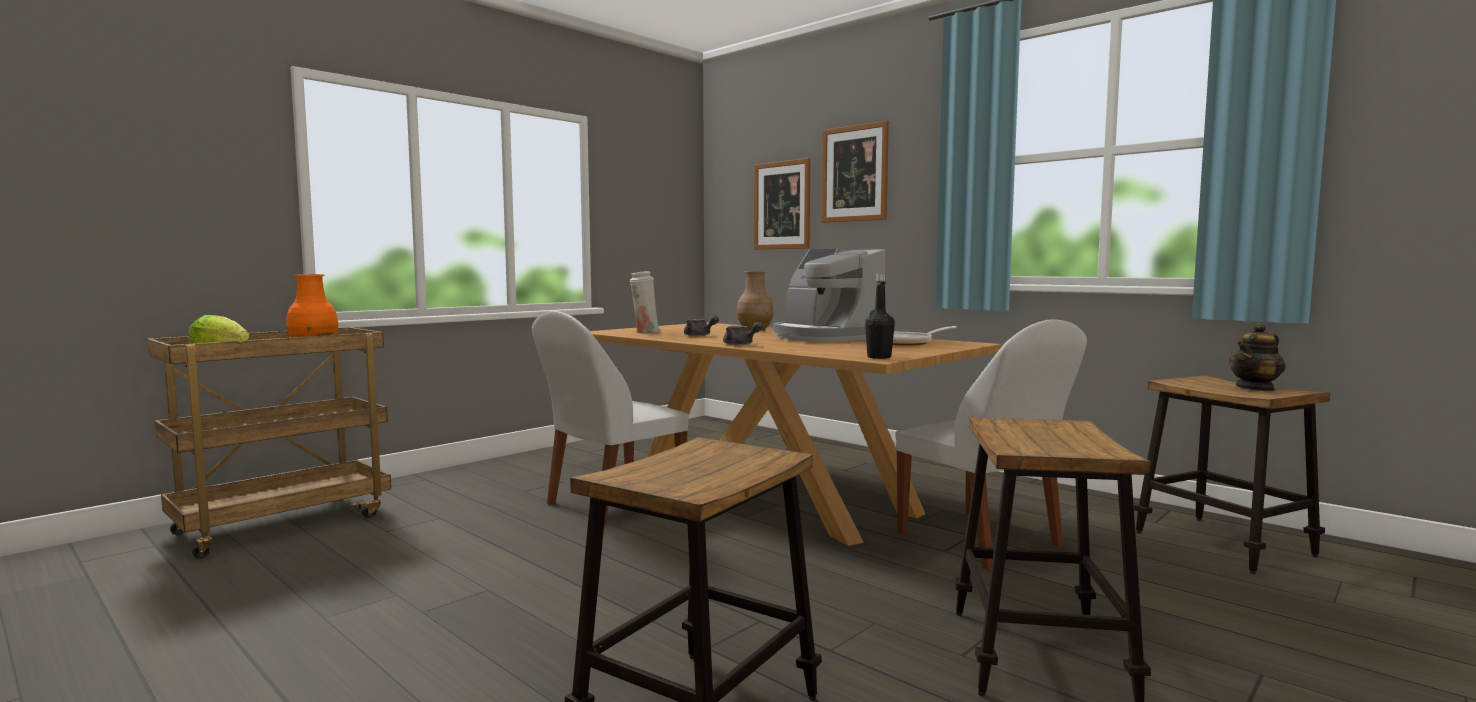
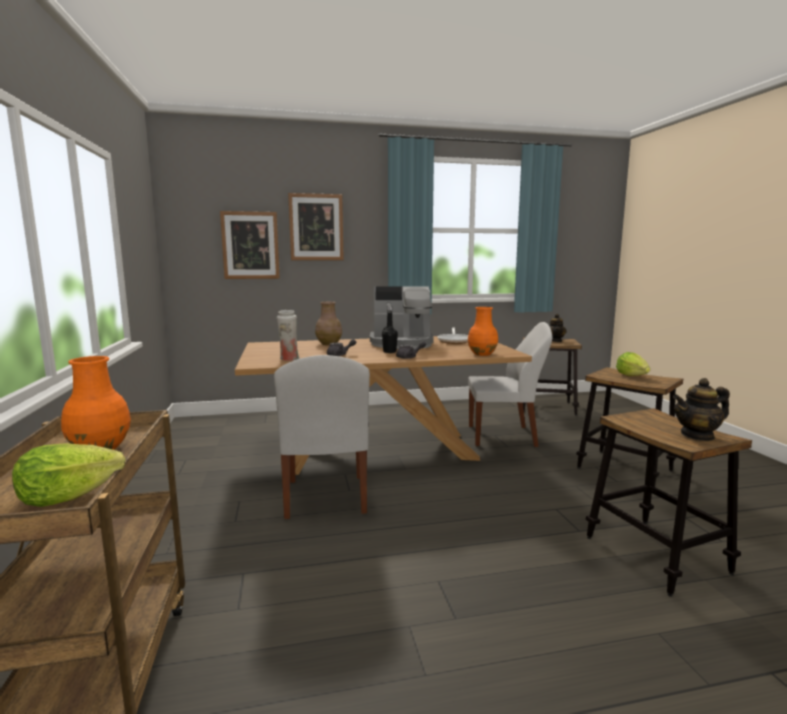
camera: 55 degrees left, 5 degrees up
(672, 478) = (697, 435): none -> teapot
(836, 353) = (482, 354): none -> orange vase
(879, 357) = (508, 352): black bottle -> black bottle (389, 352)
(1061, 436) = (631, 376): none -> lettuce

